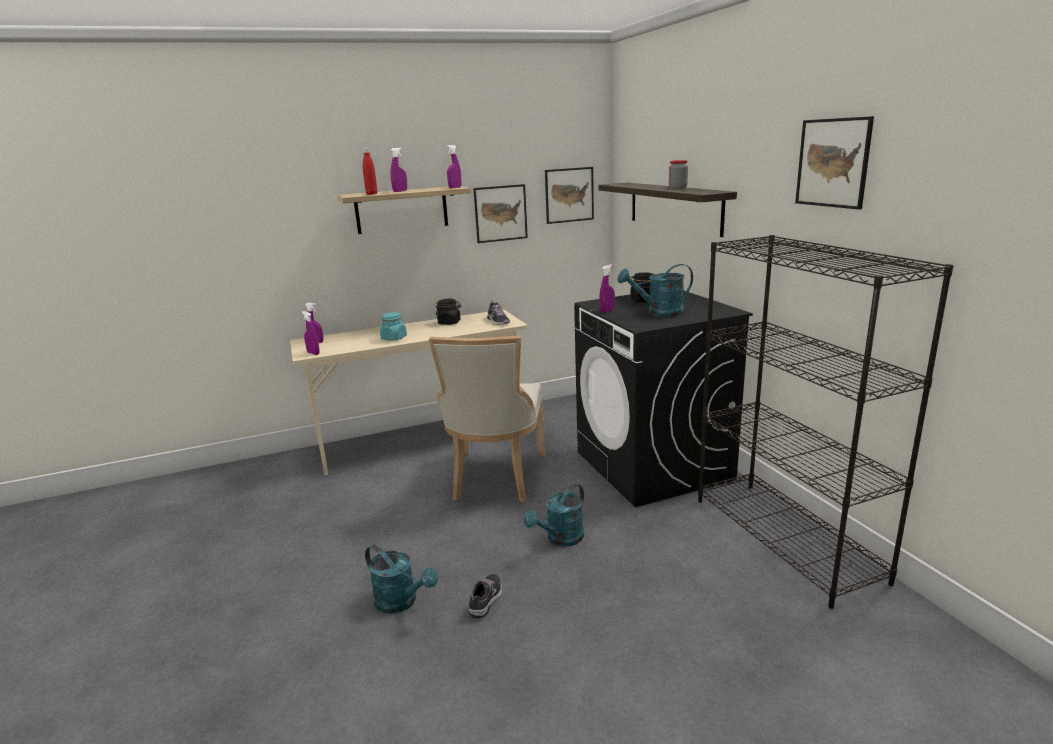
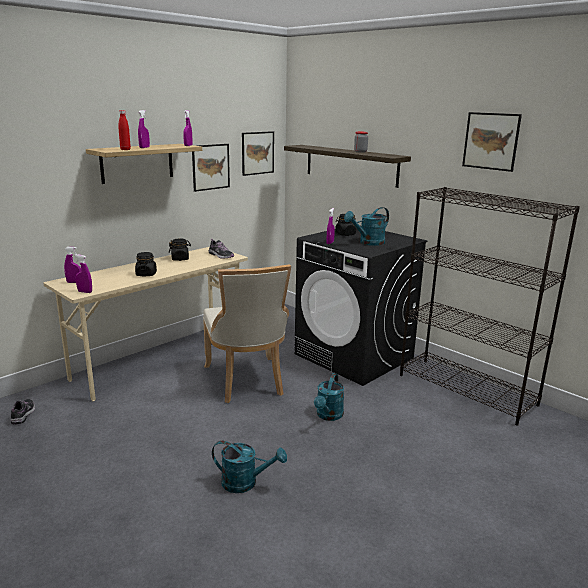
camera: 25 degrees left, 0 degrees up
(394, 338) = (146, 274): turquoise jar -> black jar
(486, 600) = (308, 467): shoe -> shoe (23, 414)

